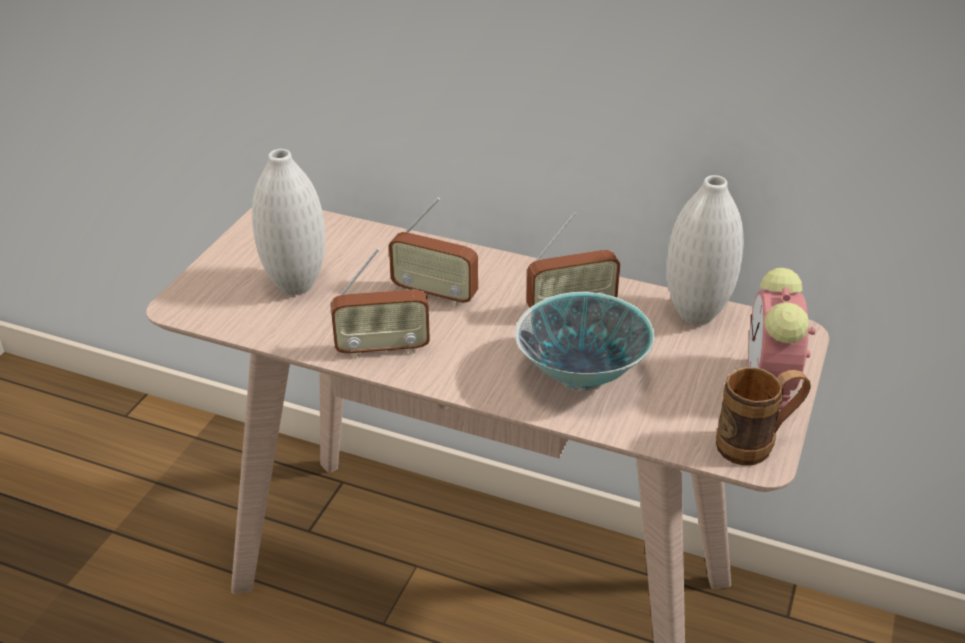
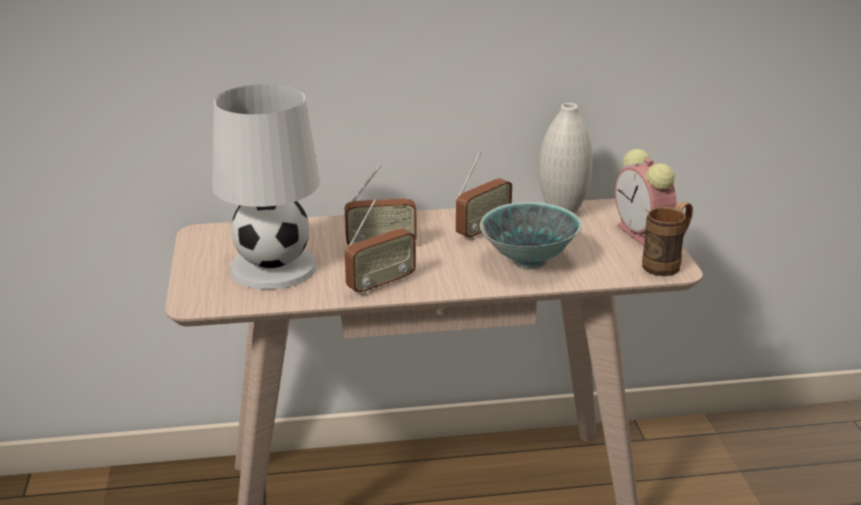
camera: 30 degrees left, 10 degrees down
(296, 285) = (272, 268): white vase -> white table lamp

